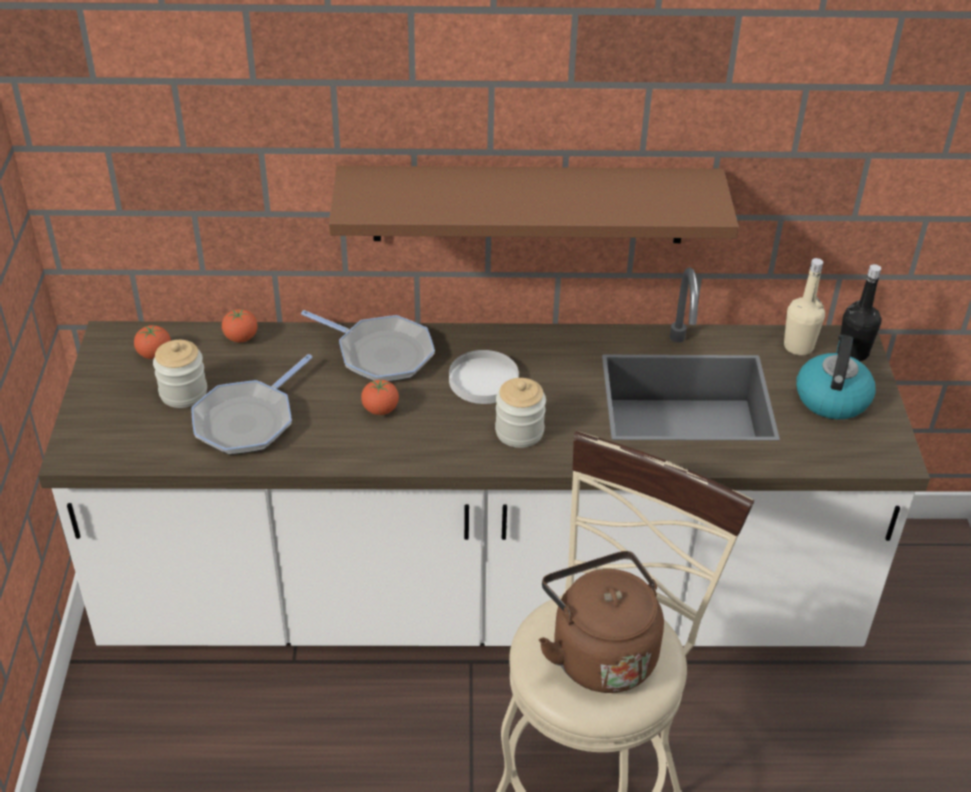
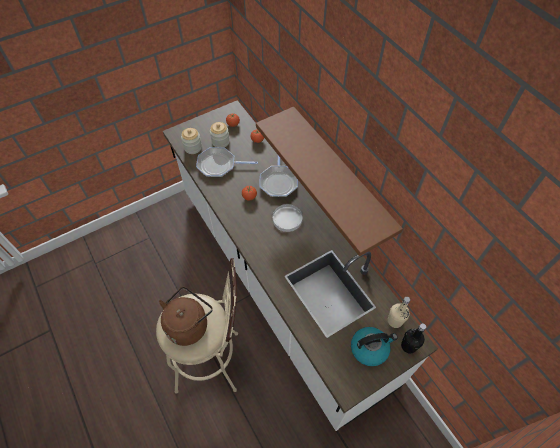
camera: 60 degrees right, 15 degrees up
(519, 432) = (267, 244): jar -> jar (193, 147)

